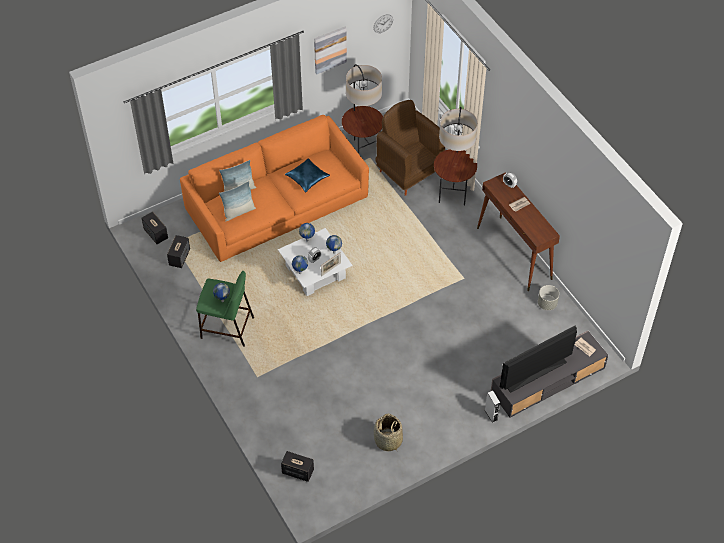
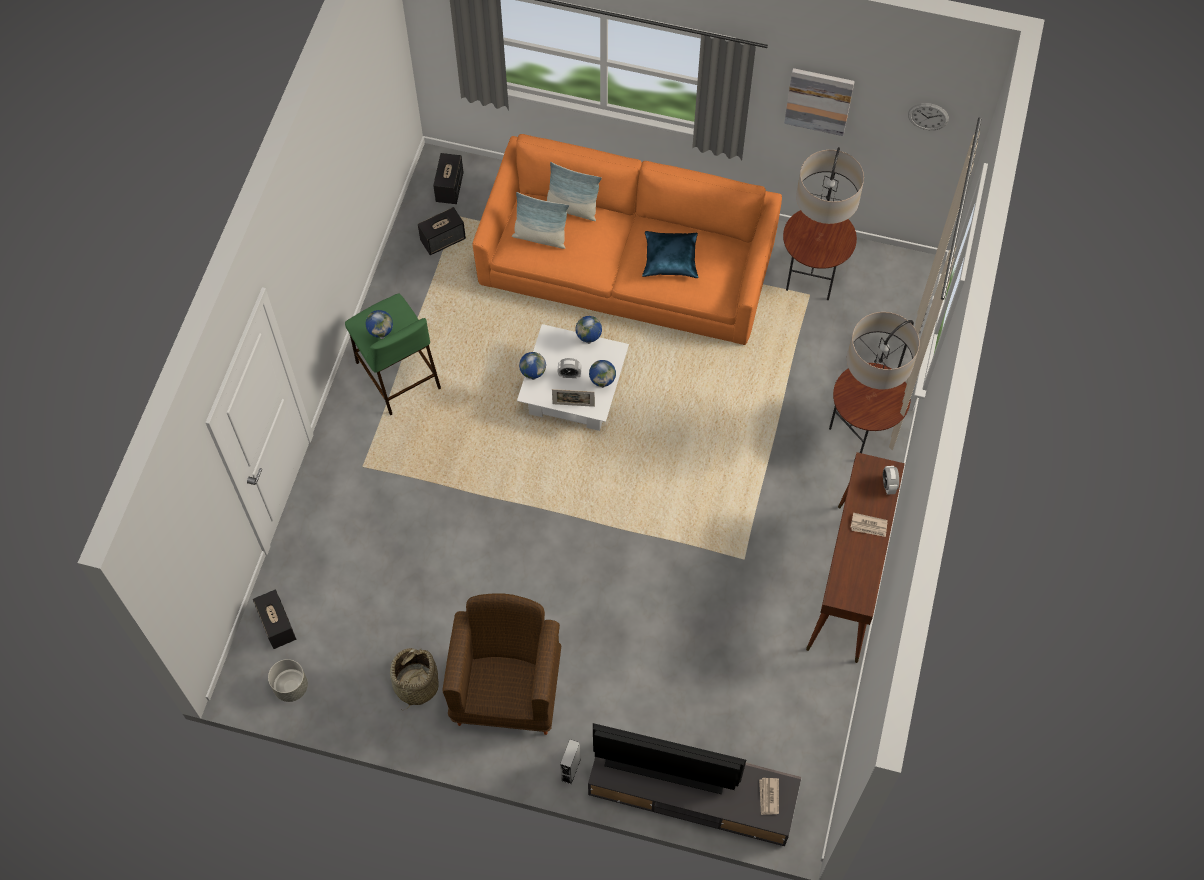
camera: 45 degrees right, 10 degrees up
(409, 171) = (838, 355): brown armchair -> brown armchair (507, 690)
(547, 304) = (811, 689): grey planter -> grey planter (291, 686)

